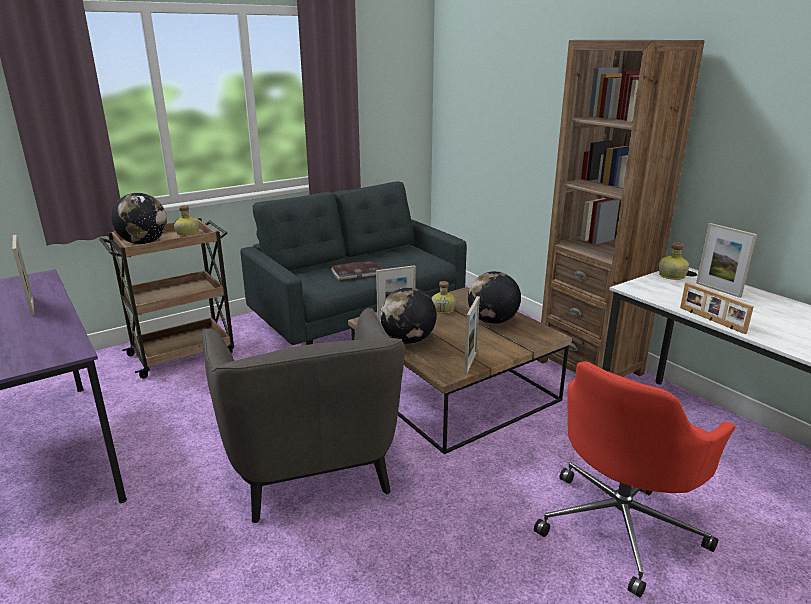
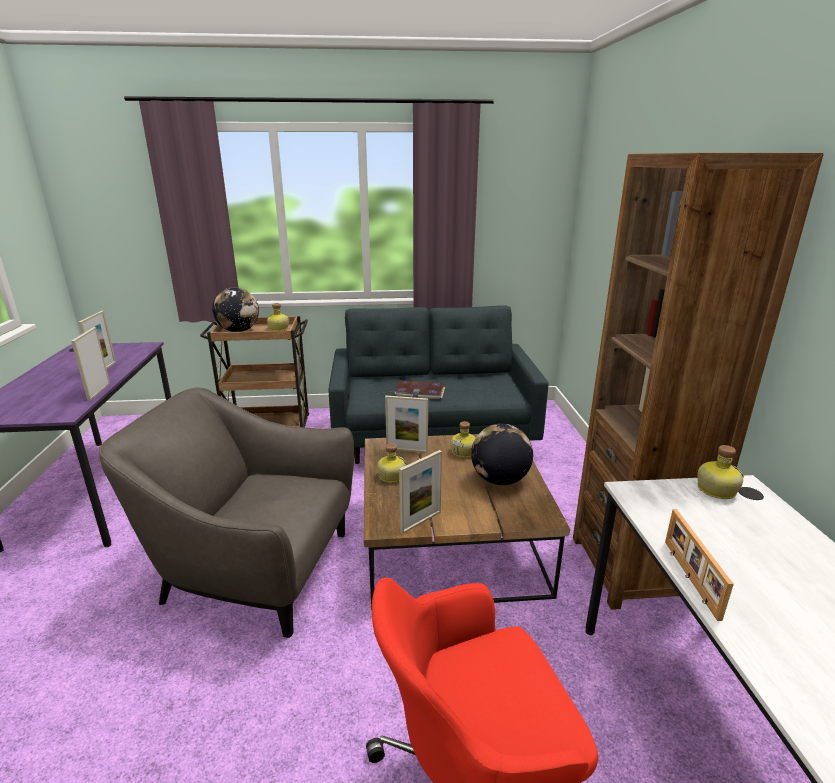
camera: 30 degrees right, 0 degrees up
(311, 463) = (255, 568): grey armchair -> grey armchair turned 90 degrees clockwise
(408, 340) = (391, 476): globe -> bottle
(718, 290) = (766, 532): picture frame -> picture frame (99, 391)

